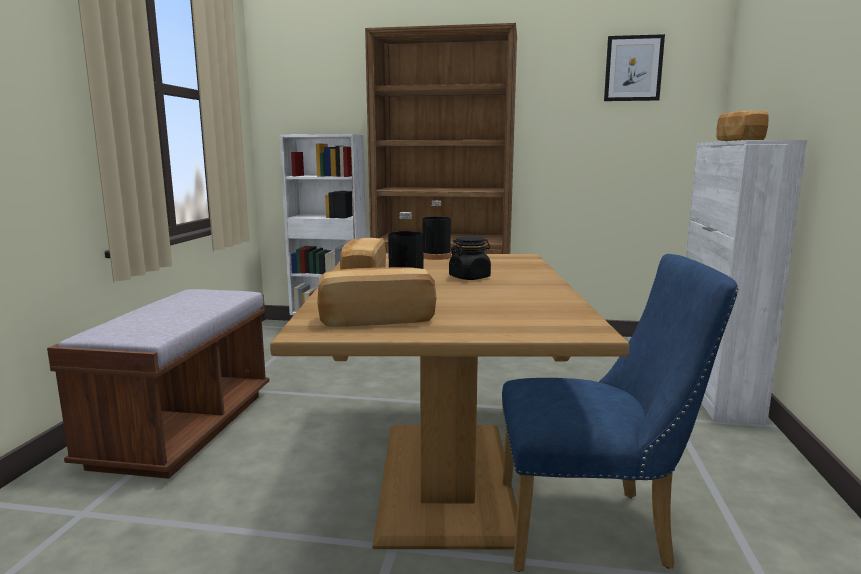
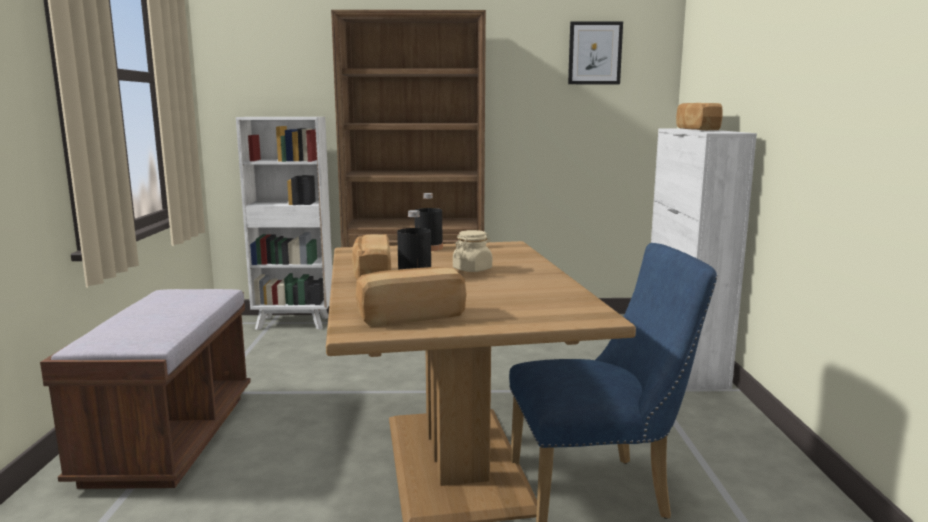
camera: 10 degrees left, 0 degrees up
(469, 277) = (472, 269): black jar -> beige jar

